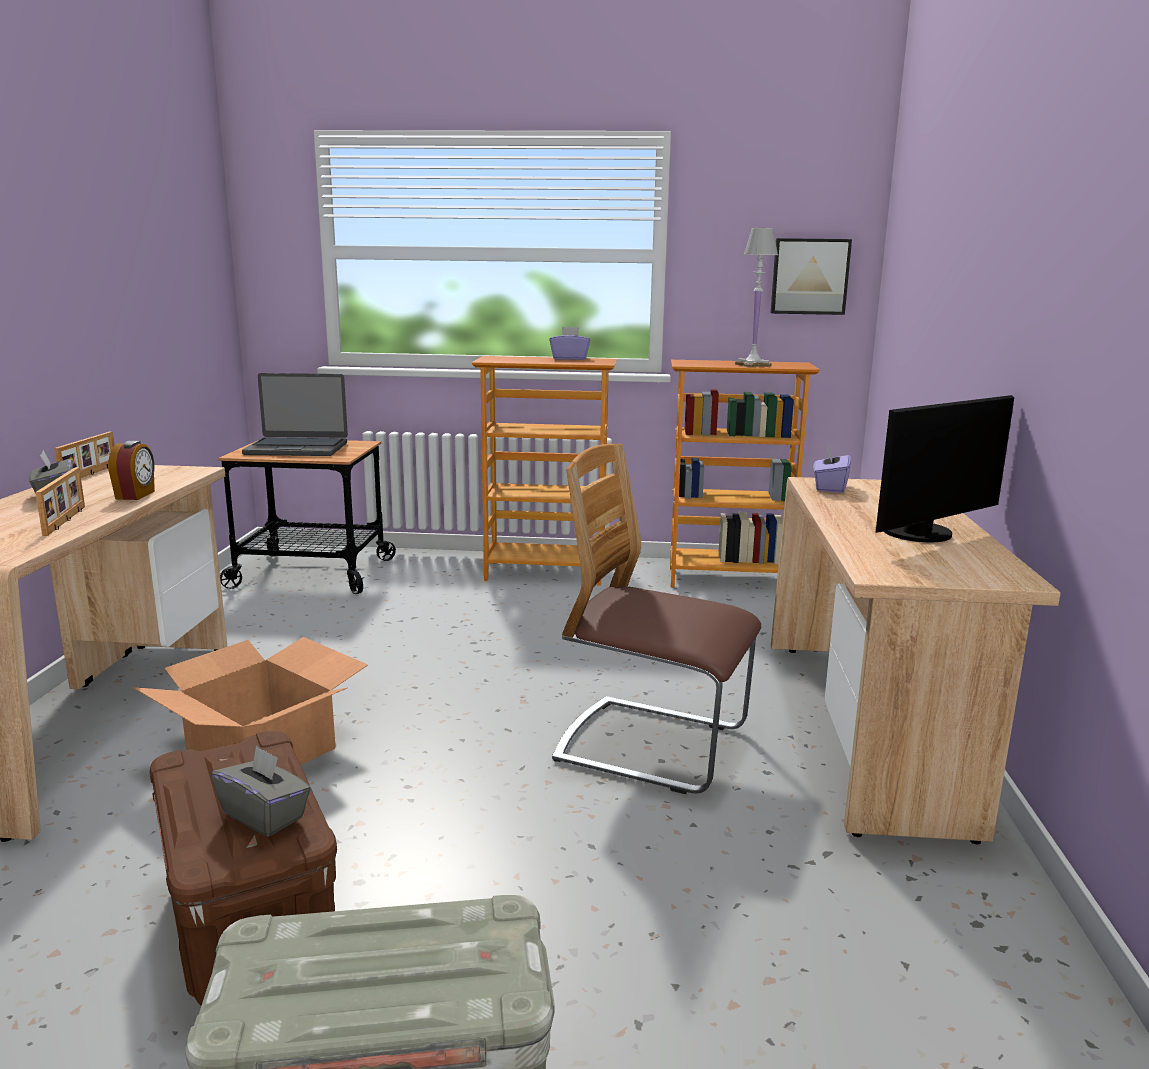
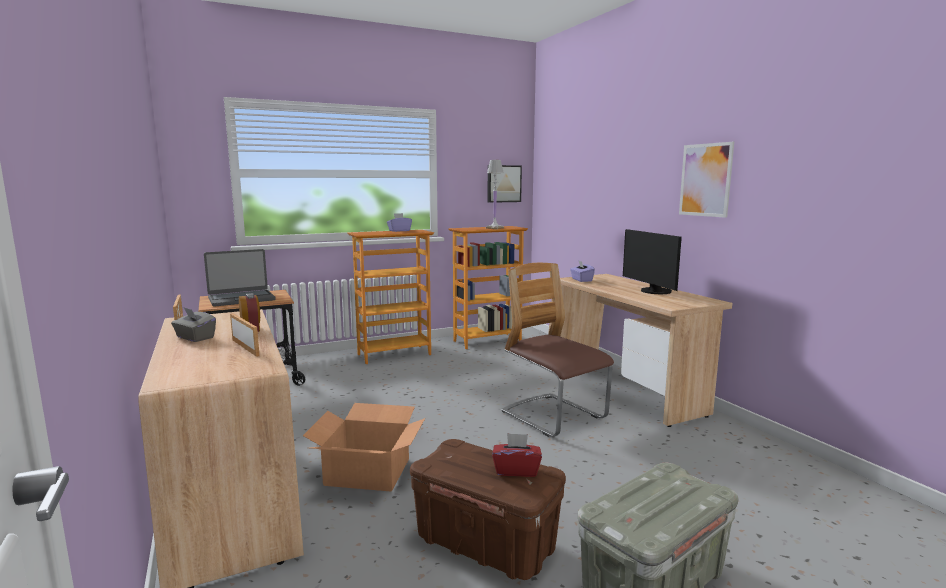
camera: 30 degrees left, 5 degrees down
(264, 815) = (516, 470): grey tissue box -> red tissue box
(652, 746) = (553, 416): chair -> chair turned 60 degrees clockwise
(924, 534) = (653, 291): monitor -> monitor turned 135 degrees clockwise
(1073, 278) = (705, 180): none -> picture

